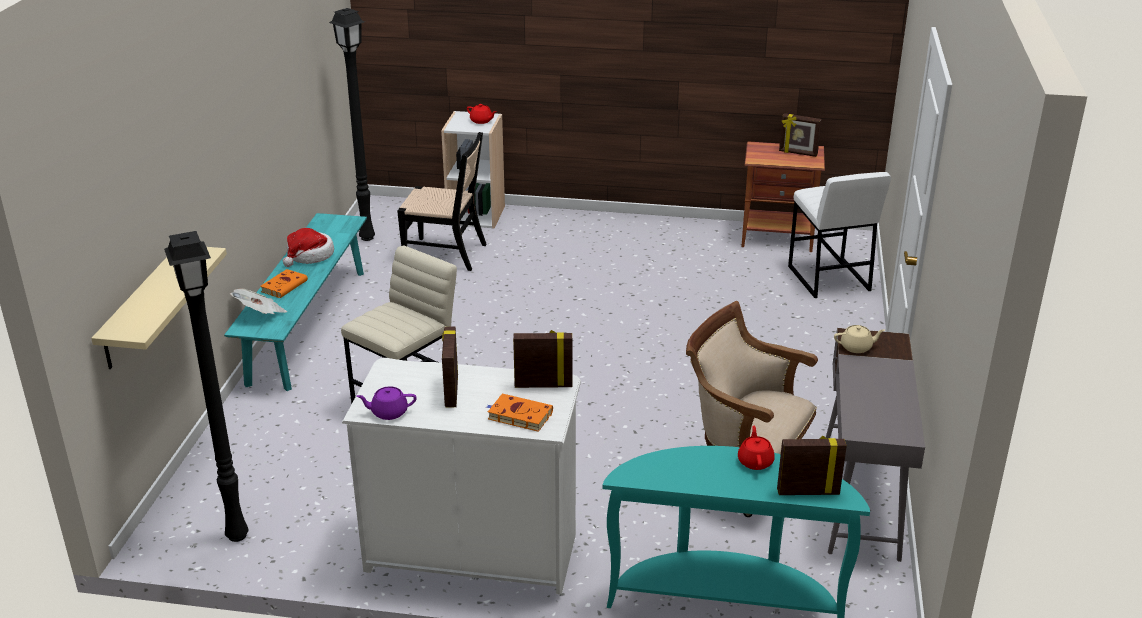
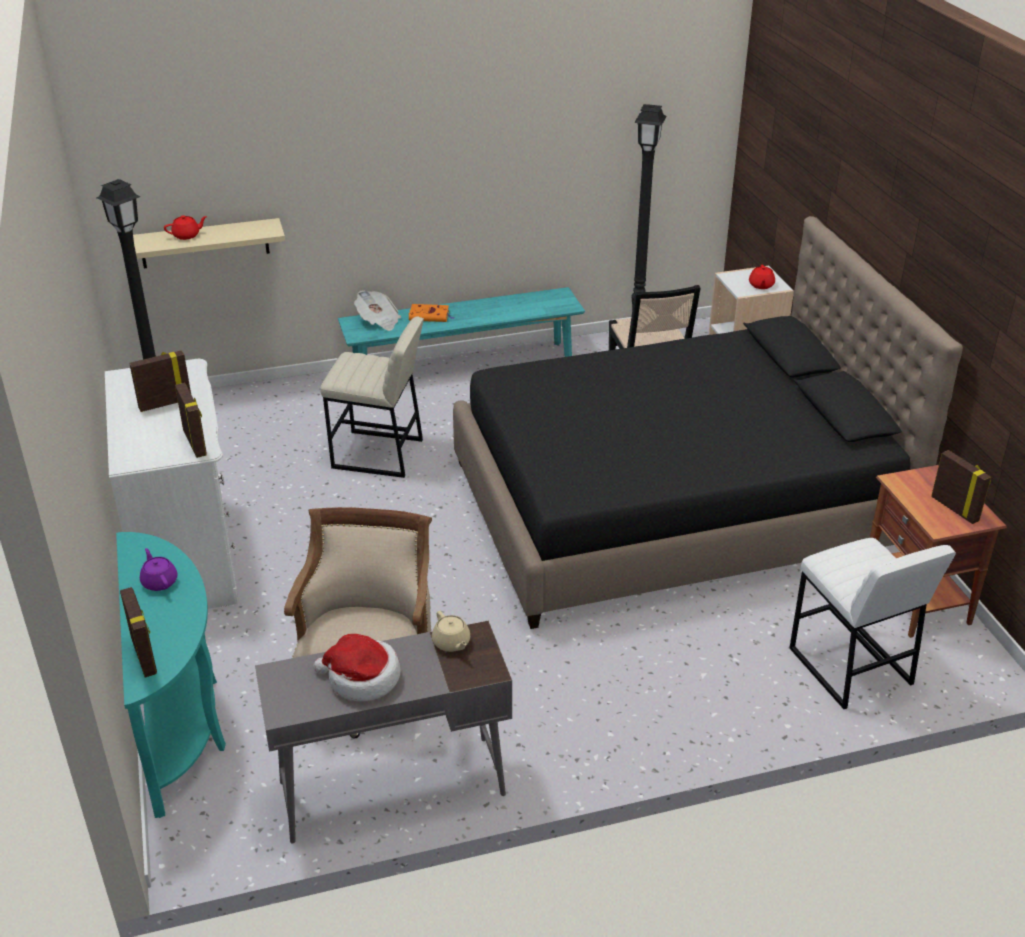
camera: 65 degrees right, 5 degrees up
(309, 256) = (489, 309): hat -> hat (362, 678)
(388, 412) = (122, 386): purple teapot -> purple teapot (159, 582)
(518, 415) = (140, 444): orange book -> none
(611, 287) = (675, 506): none -> black bed
(755, 461) = (184, 612): red teapot -> red teapot (187, 235)
(798, 153) = (955, 509): picture frame -> picture frame turned 150 degrees clockwise
(830, 279) = (852, 668): white chair -> white chair turned 75 degrees counterclockwise

